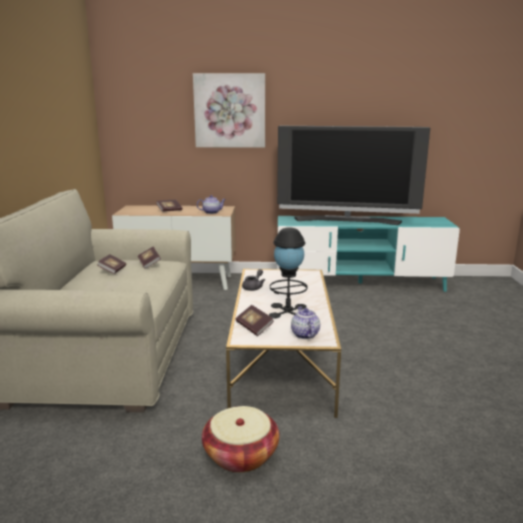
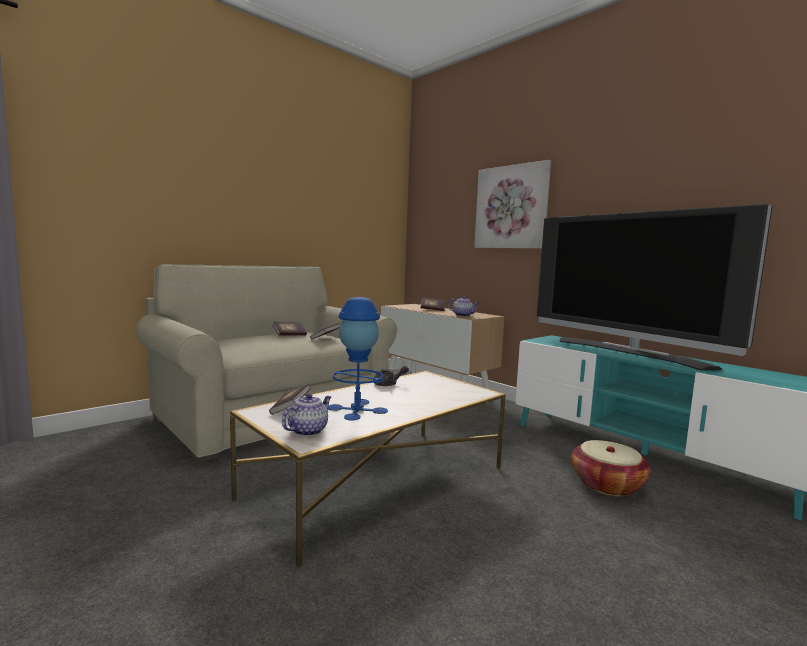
camera: 45 degrees right, 10 degrees down
(241, 455) = (162, 536): basket -> basket (607, 484)
(288, 311) = (357, 409): black table lamp -> blue table lamp

